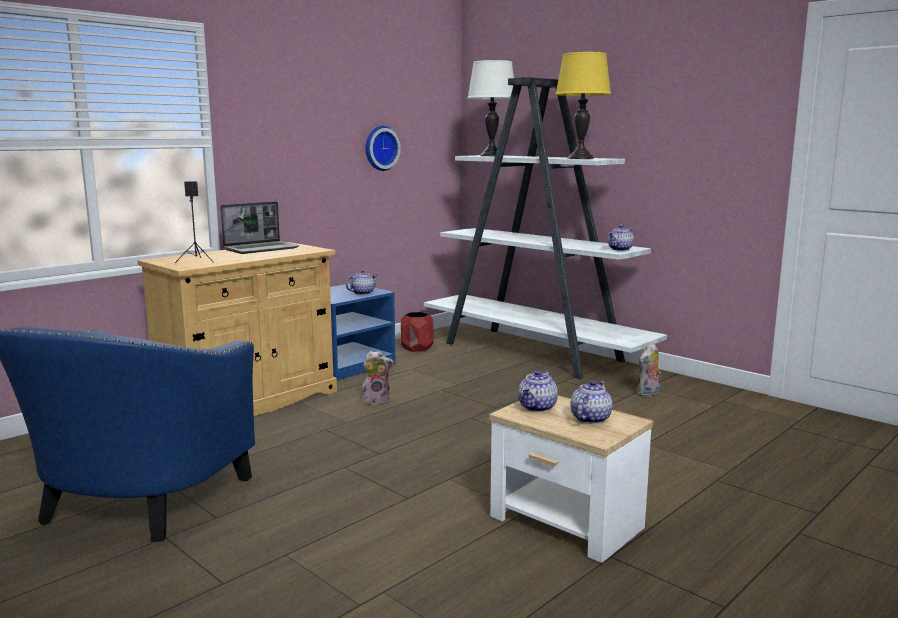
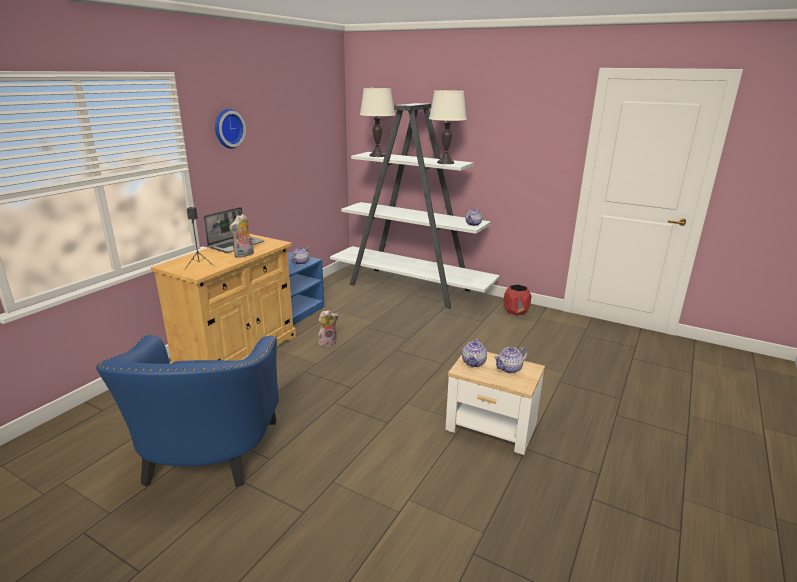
camera: 15 degrees left, 10 degrees up
(380, 148) = (297, 152): wall clock -> wall clock (227, 128)
(417, 348) = (332, 291): red planter -> red planter (516, 311)
(580, 158) = (445, 162): yellow table lamp -> white table lamp
(590, 419) = (509, 369): teapot -> teapot turned 135 degrees counterclockwise
(648, 394) = (495, 317): plush toy -> plush toy (244, 255)

